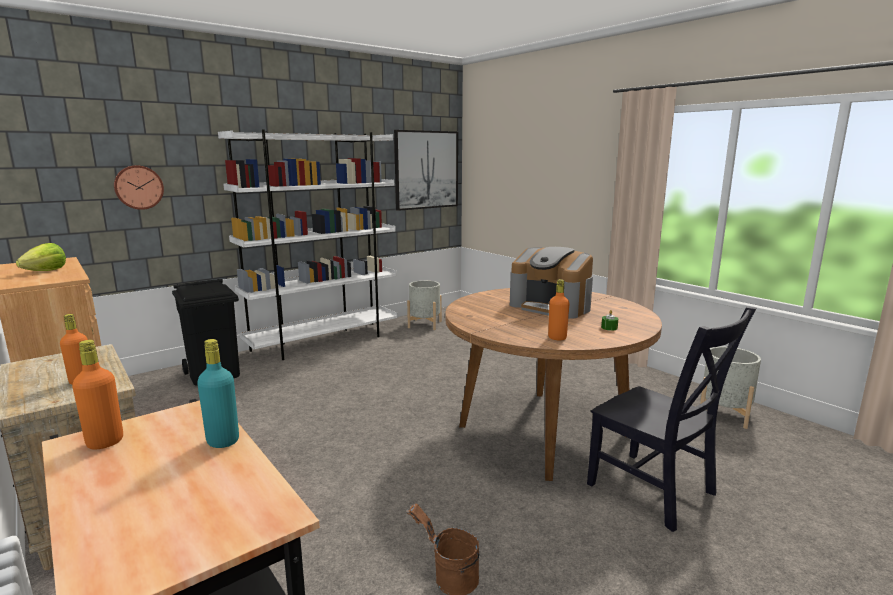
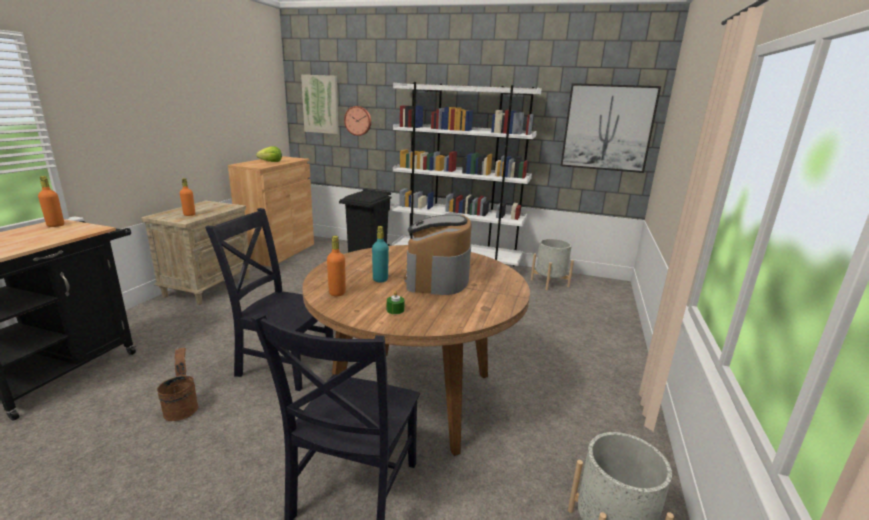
camera: 55 degrees right, 5 degrees up
(57, 167) = (321, 104): none -> picture
(223, 441) = (52, 240): turquoise bottle -> turquoise bottle (380, 279)
(419, 486) = (283, 363): none -> black chair

